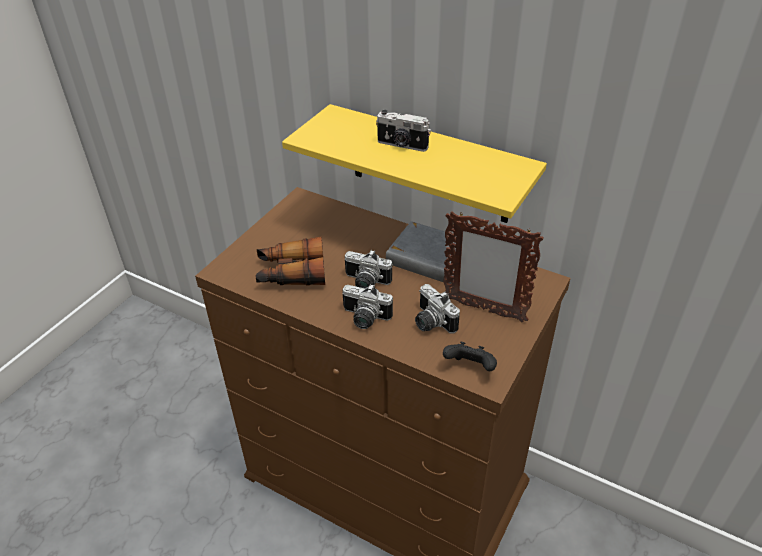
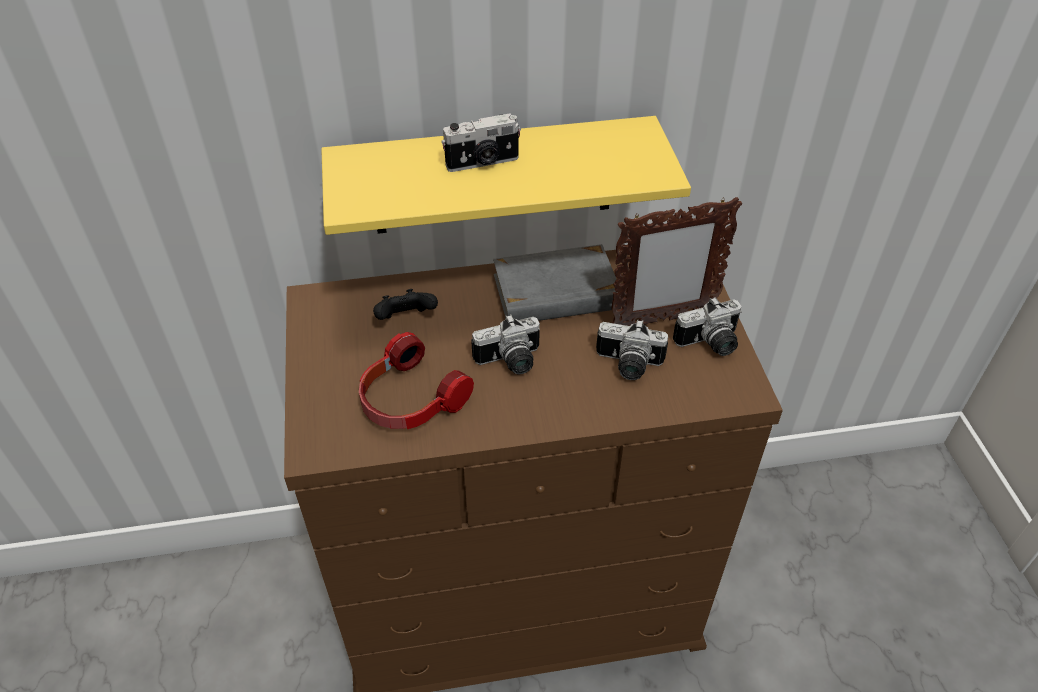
camera: 40 degrees left, 5 degrees up
(291, 273) = (409, 400): binoculars -> headphones
(364, 318) = (556, 404): camera -> camera (710, 344)
(470, 367) = (717, 390): black game controller -> black game controller (406, 319)

